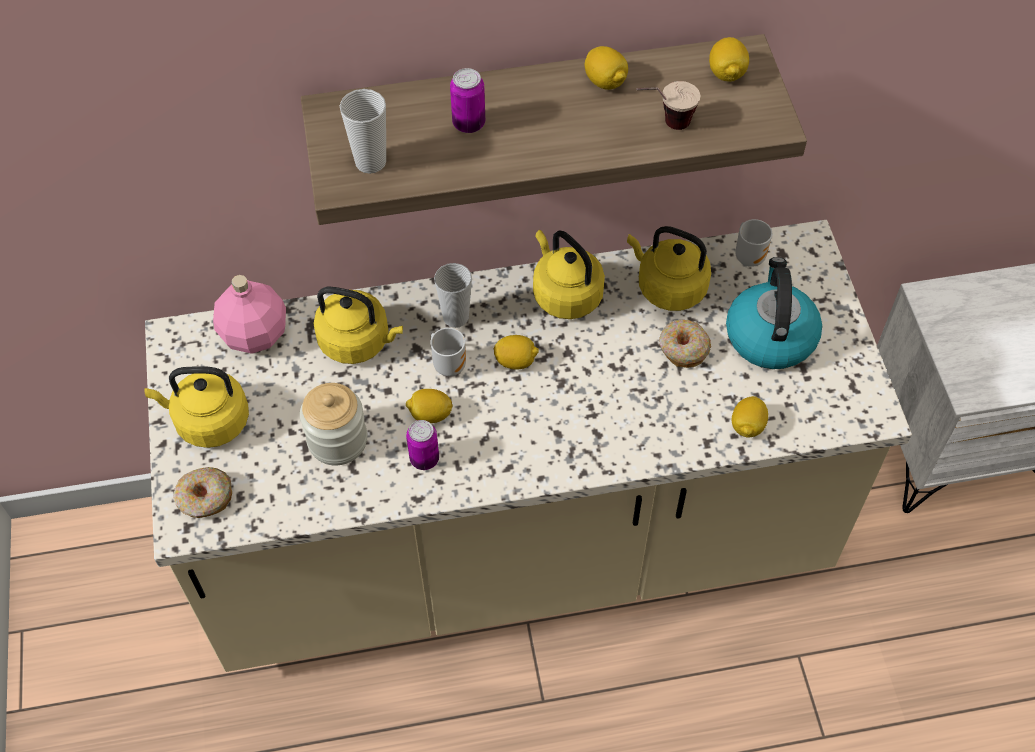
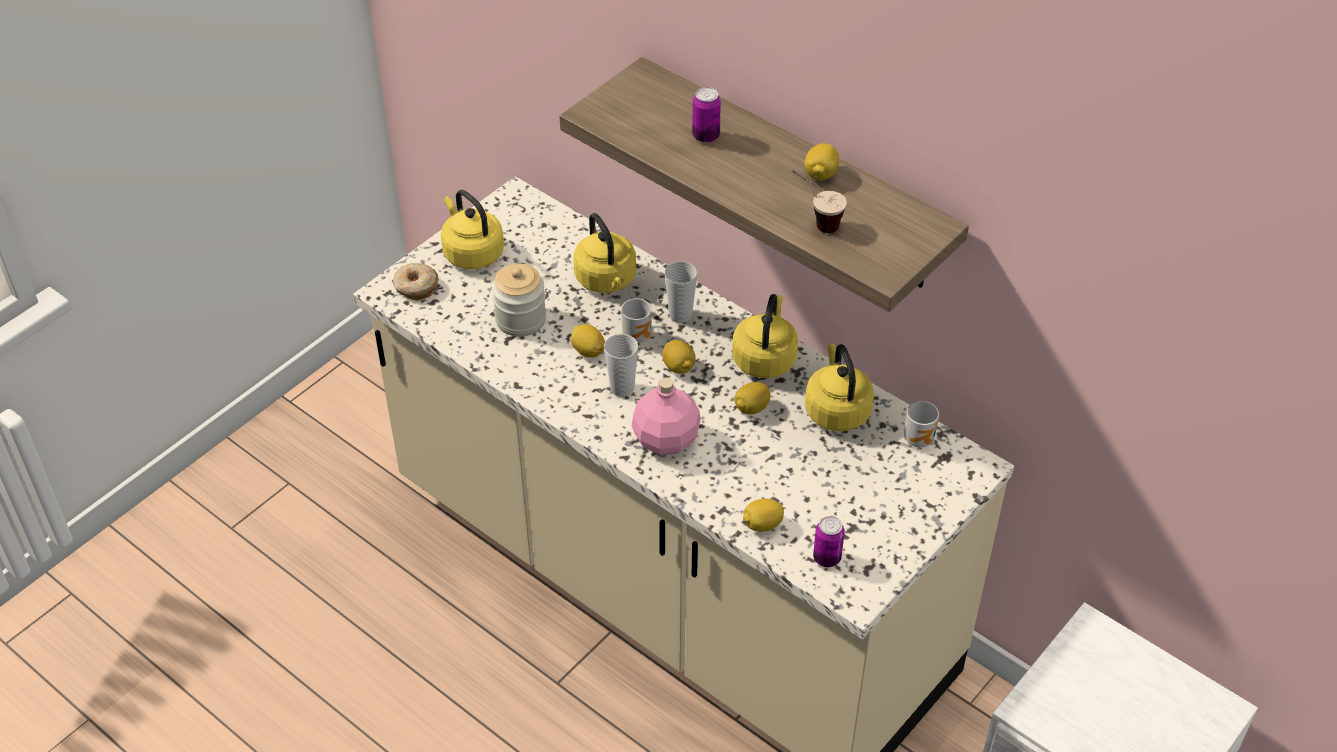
camera: 50 degrees right, 10 degrees down
(256, 335) = (559, 230): pink bottle -> pink bottle (666, 440)
(370, 162) = (623, 114): cup -> cup (622, 388)
(424, 459) = (551, 370): can -> can (827, 558)
(683, 348) = (790, 449): donut -> none
(726, 73) = (903, 226): lemon -> lemon (751, 408)
(769, 335) = (859, 492): kettle -> none

